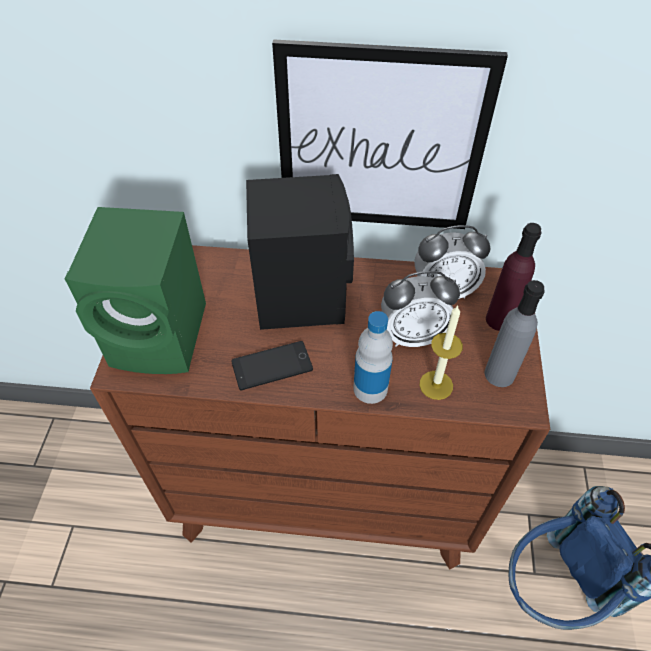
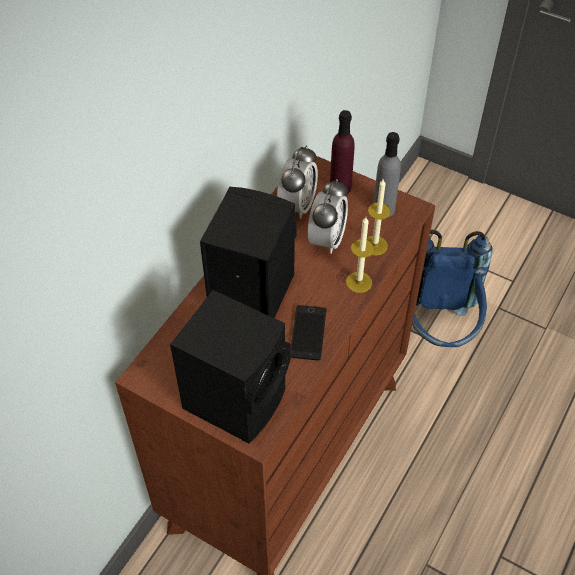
camera: 65 degrees left, 0 degrees up
(163, 336) = (237, 397): green speaker -> black speaker
(370, 388) = (359, 282): bottle -> candle
(380, 143) = (222, 148): picture -> none

